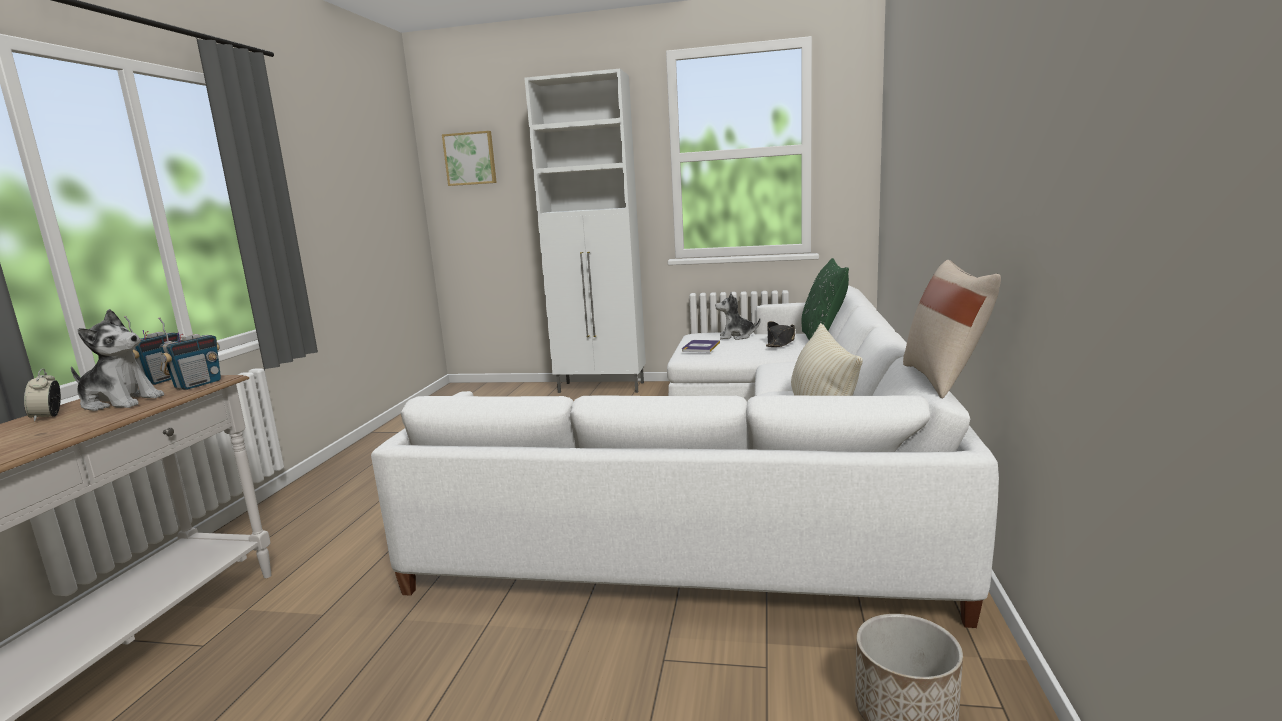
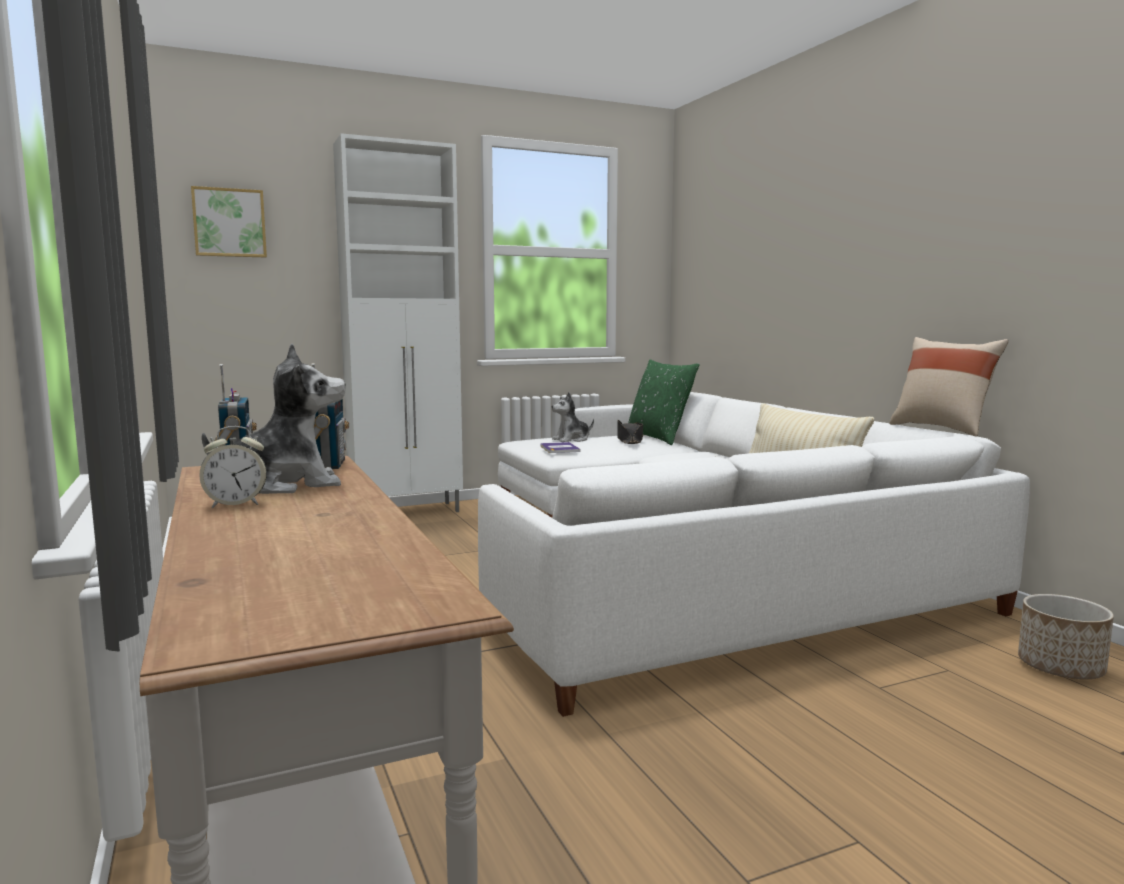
camera: 35 degrees left, 5 degrees down
(48, 417) = (236, 504): alarm clock -> alarm clock turned 45 degrees counterclockwise

